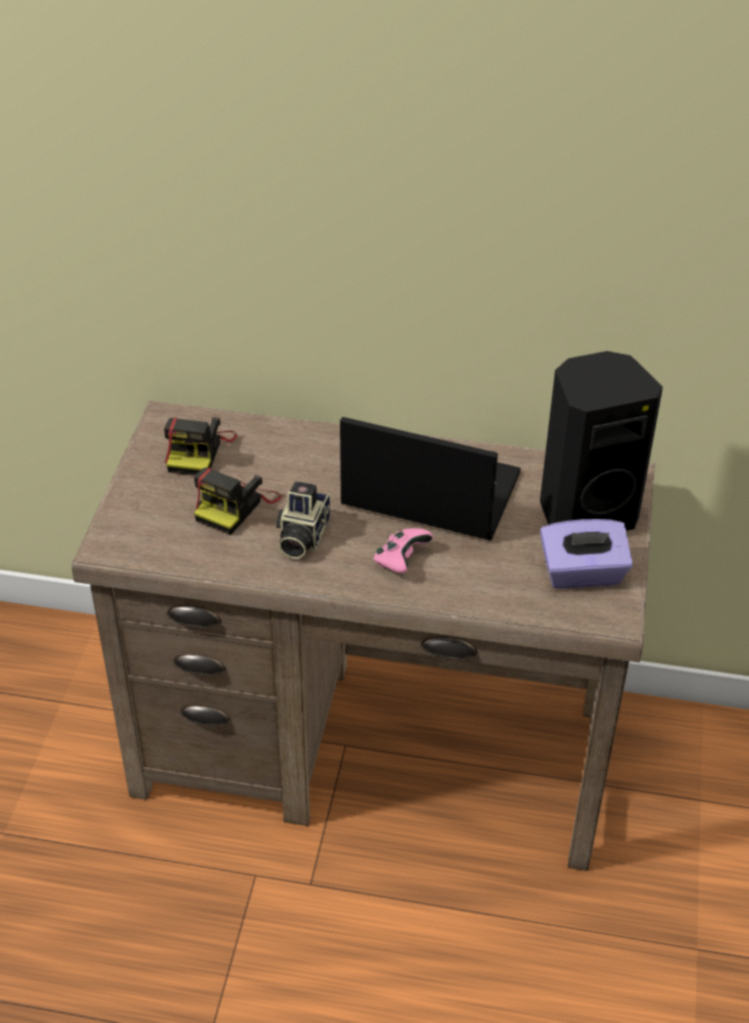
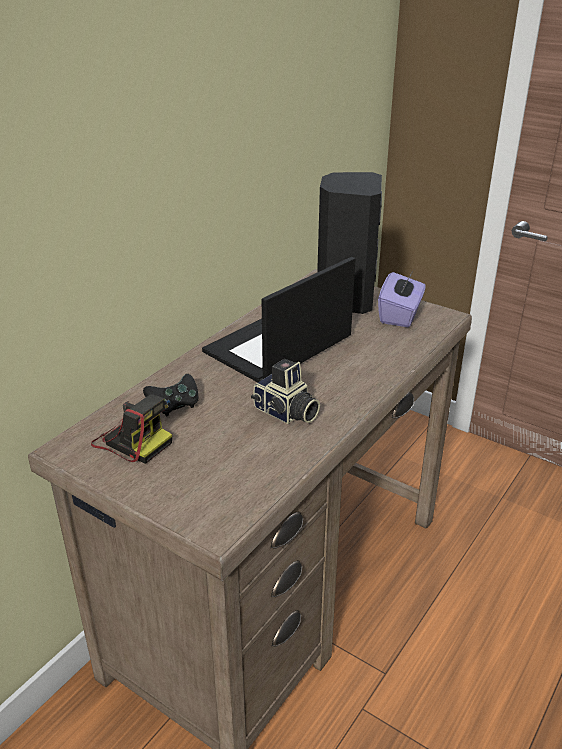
camera: 65 degrees left, 10 degrees down
(235, 506) = (222, 437): camera -> none
(267, 456) = (174, 405): none -> black game controller
(401, 560) = (344, 376): pink game controller -> none

